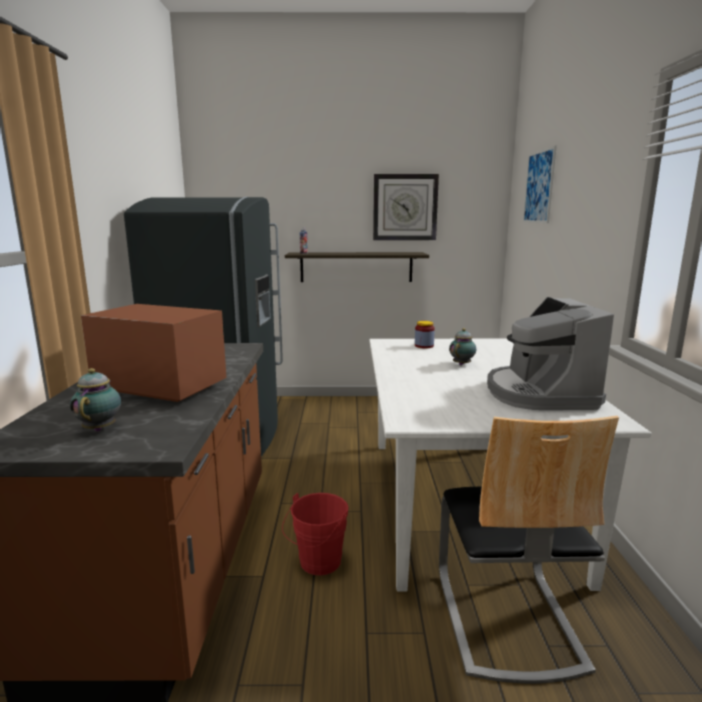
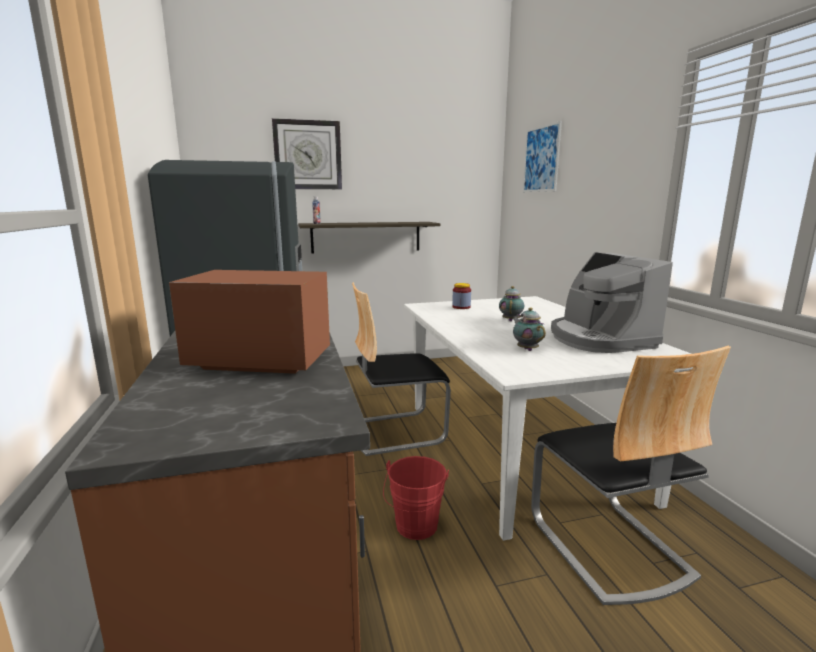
camera: 15 degrees left, 0 degrees up
(101, 428) = (235, 409): teapot -> teapot (526, 349)
(347, 467) = (396, 431): none -> chair
(405, 207) = (411, 178): wall clock -> wall clock (307, 155)

